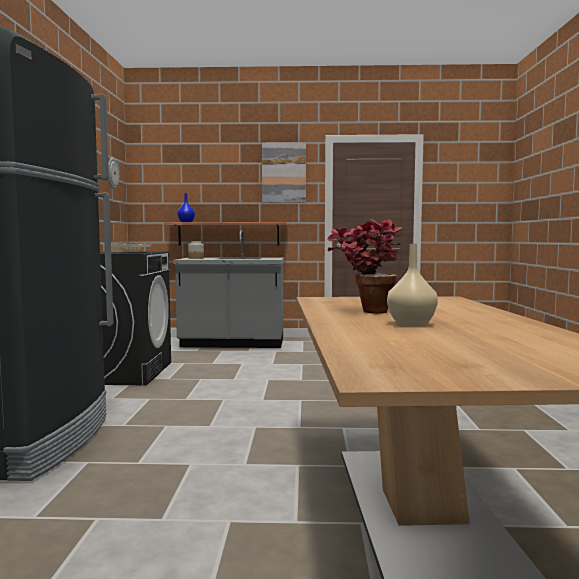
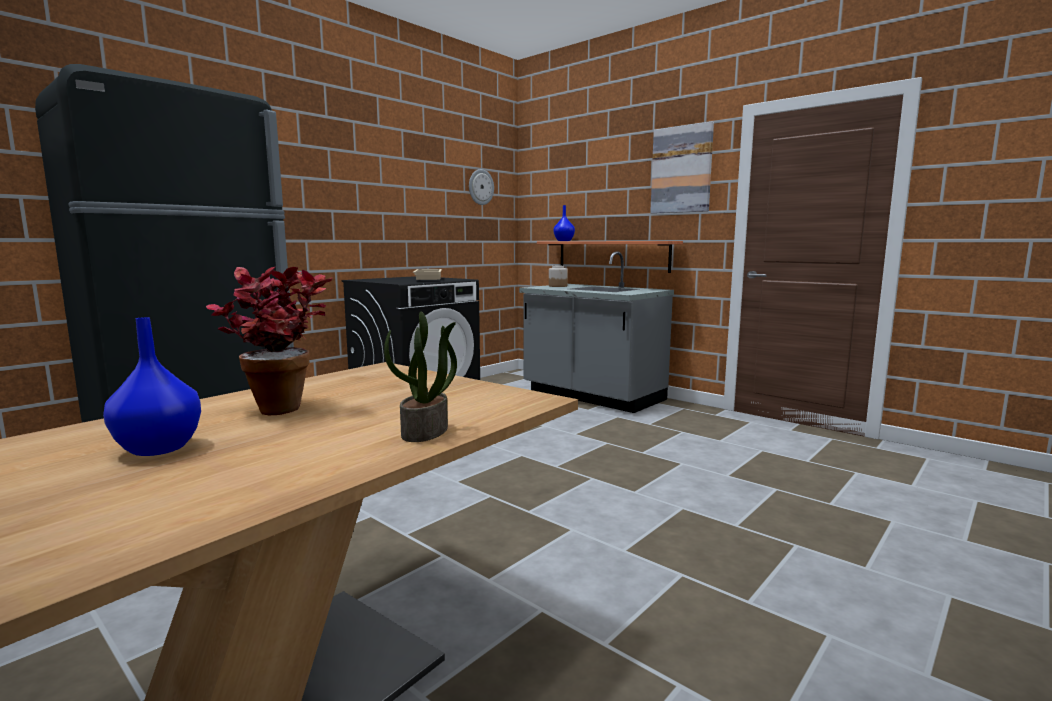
camera: 40 degrees right, 5 degrees up
(412, 324) = (159, 449): beige vase -> blue vase
(469, 307) = (425, 432): none -> potted plant

